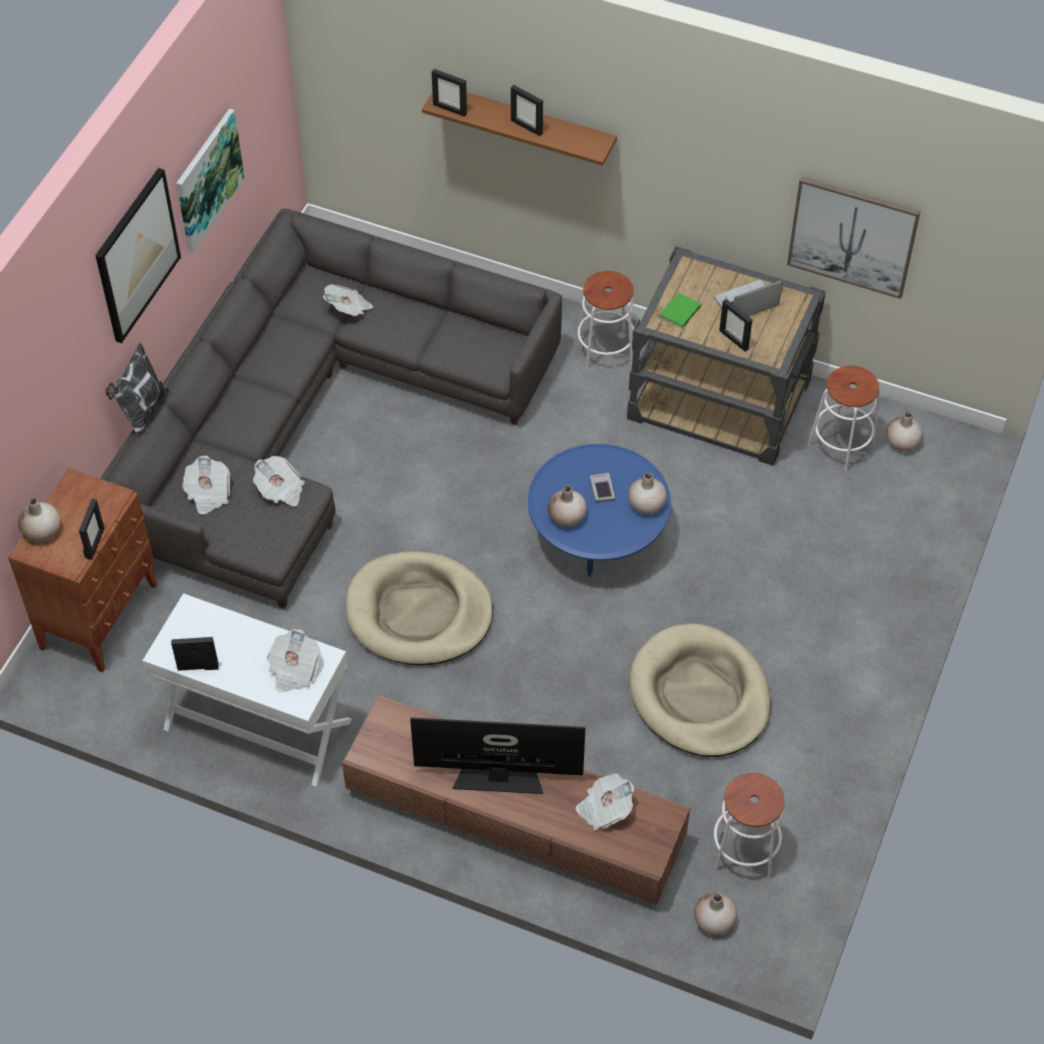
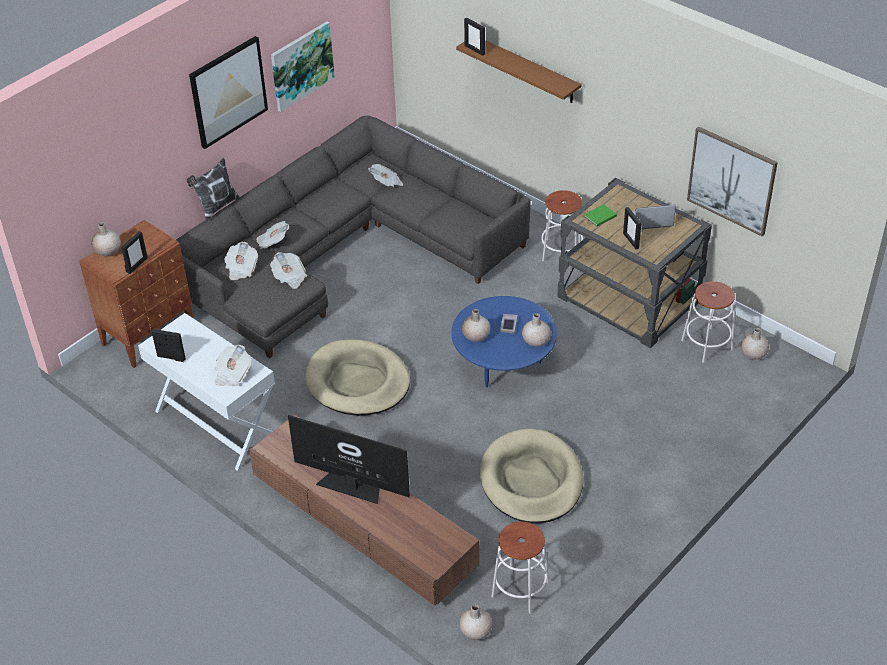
camera: 20 degrees right, 10 degrees down
(527, 126) = (522, 68): picture frame -> none
(604, 809) = (416, 524): newspaper -> newspaper (273, 242)

